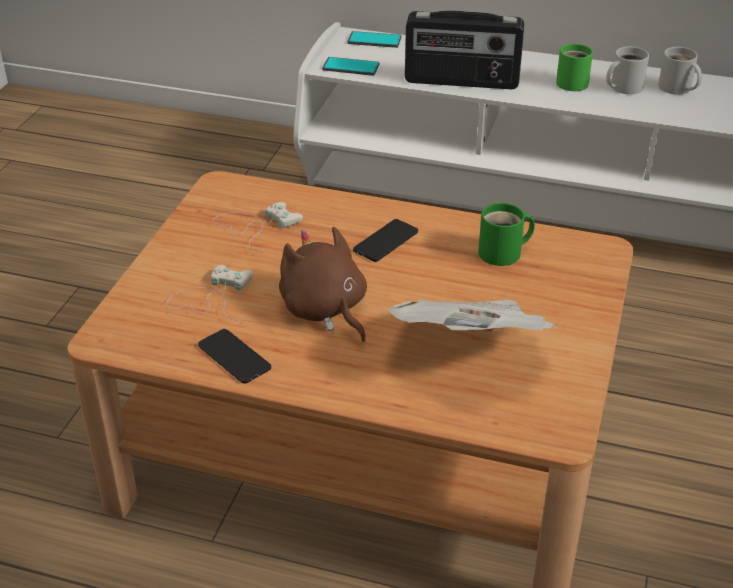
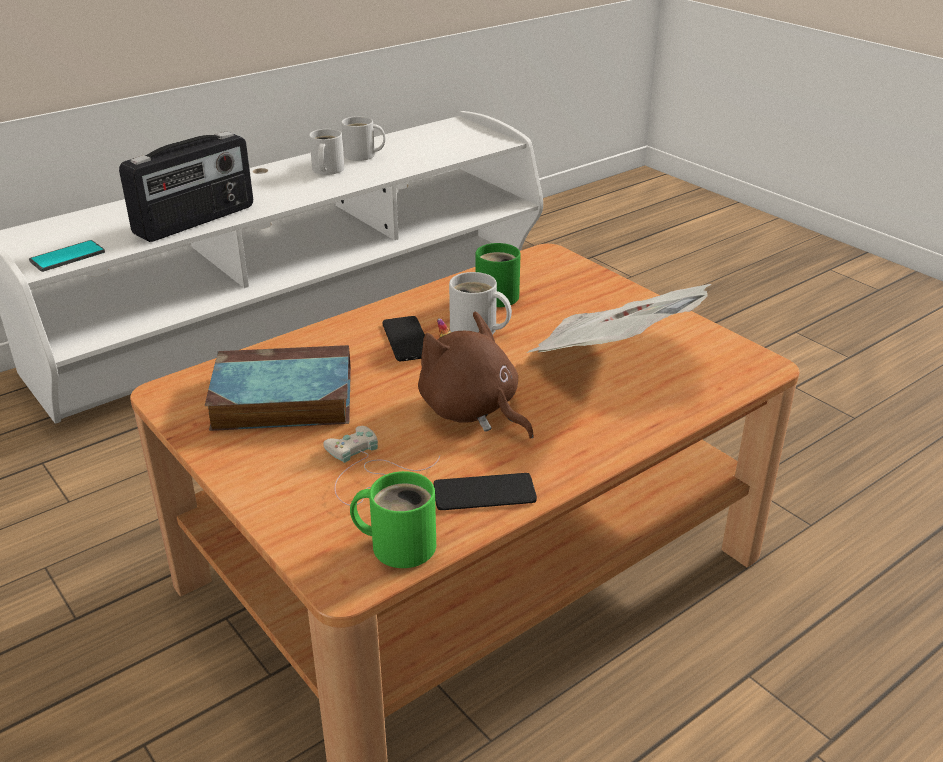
camera: 55 degrees left, 5 degrees down
(256, 226) = (279, 399): white game controller -> book
(325, 310) = (472, 411): brown plush toy -> brown plush toy turned 45 degrees clockwise
(374, 40) = (46, 229): phone -> none
(436, 266) = (477, 330): none -> white mug
(571, 82) = (283, 183): green mug -> green mug (398, 543)

